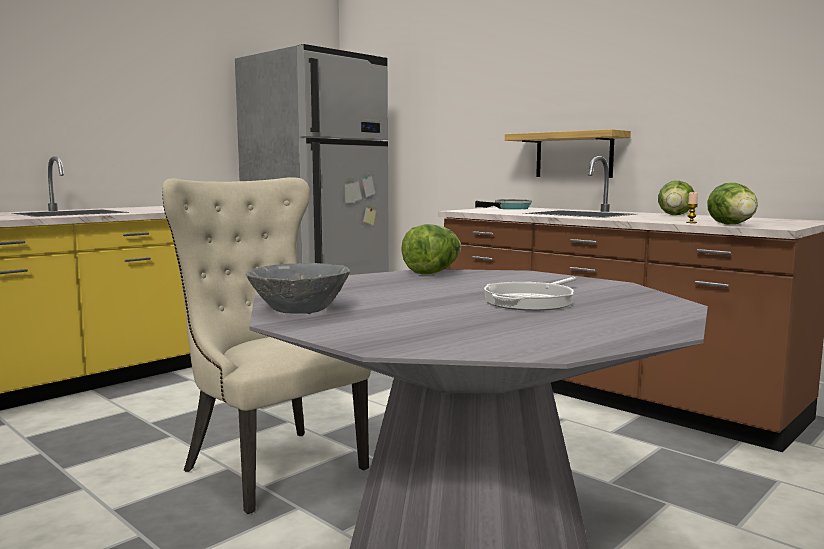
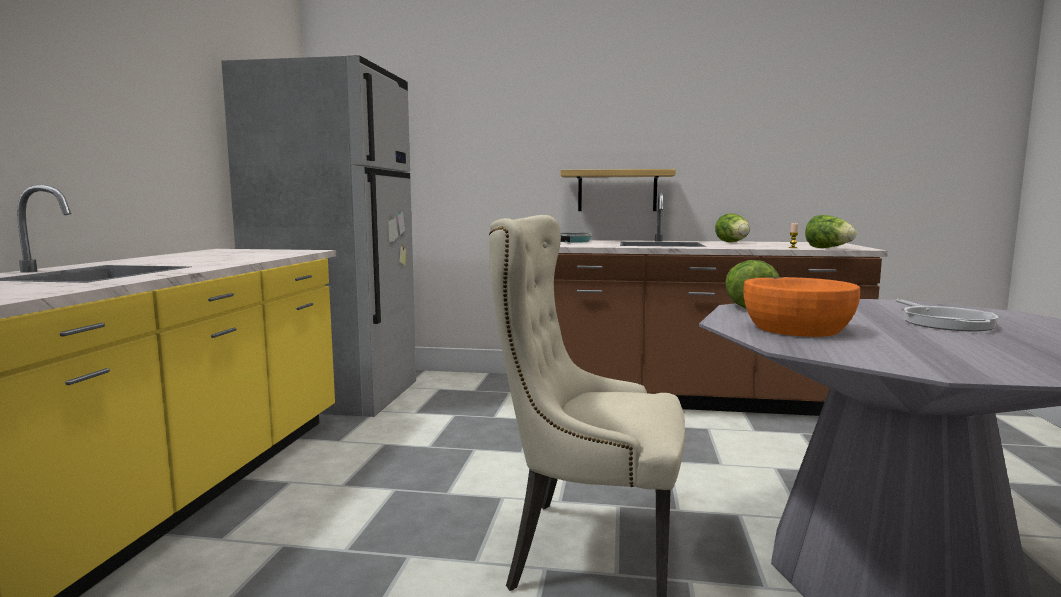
camera: 35 degrees left, 0 degrees up
(299, 309) = (881, 358): grey bowl -> none
(370, 287) = (796, 328): none -> orange bowl

